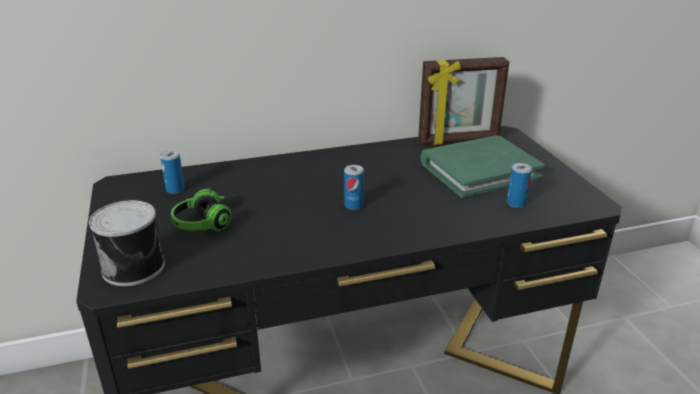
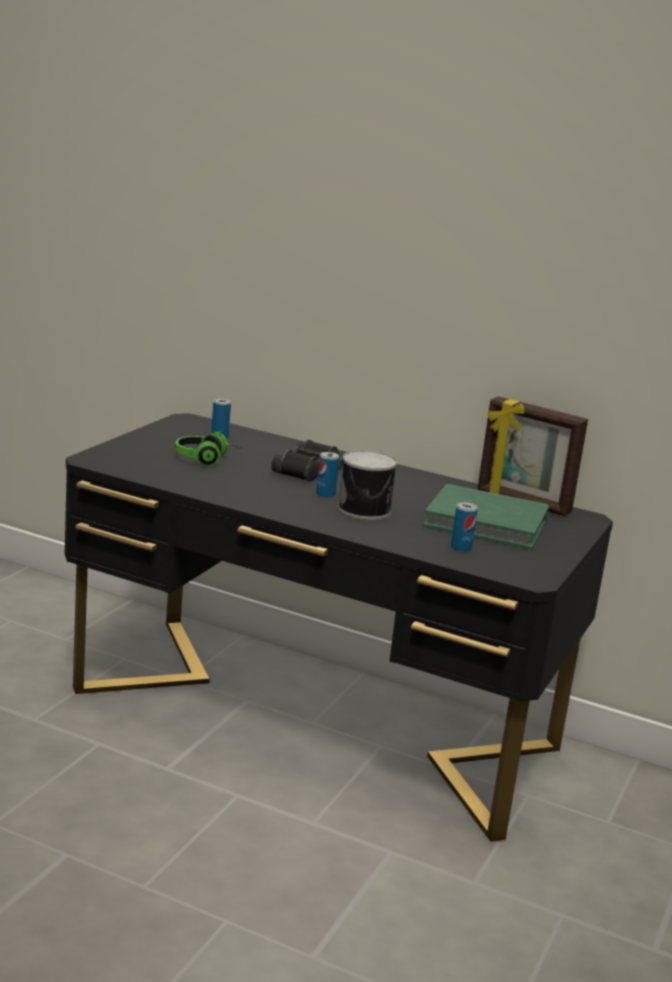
camera: 40 degrees right, 10 degrees down
(135, 267) = (122, 458): can -> can (365, 510)
(301, 188) = (309, 472): none -> black binoculars

